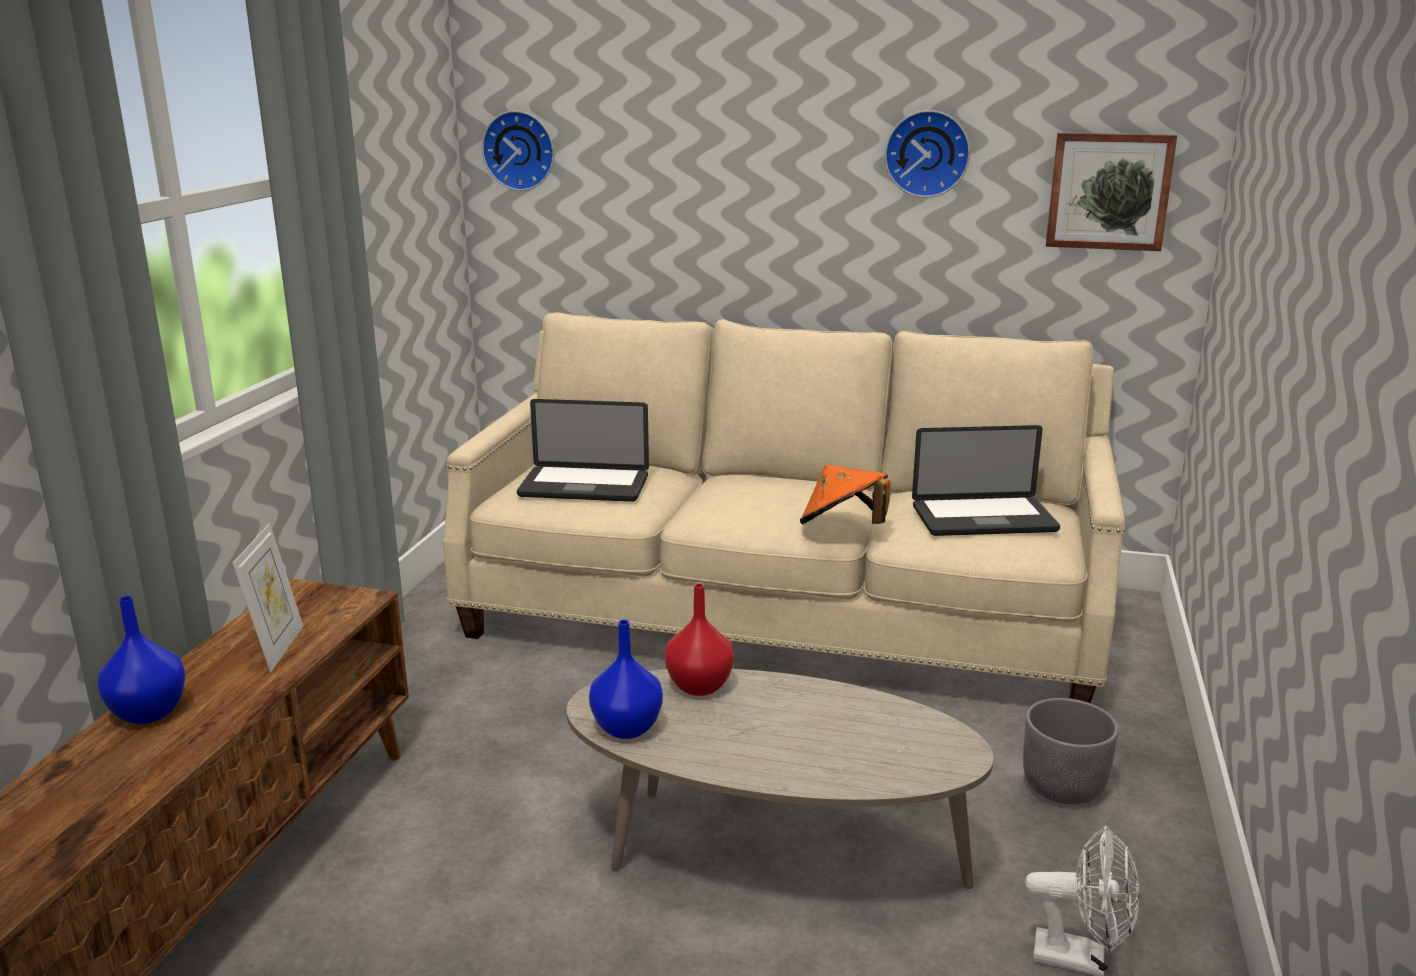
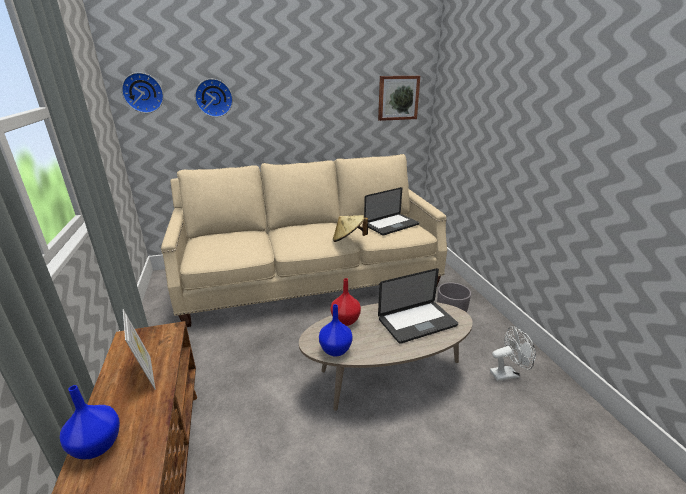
camera: 30 degrees left, 5 degrees up
(584, 486) = (228, 246): laptop -> laptop (417, 322)
(843, 527) = (348, 239): orange hat -> beige hat
(927, 153) = (333, 86): wall clock -> wall clock (214, 98)

